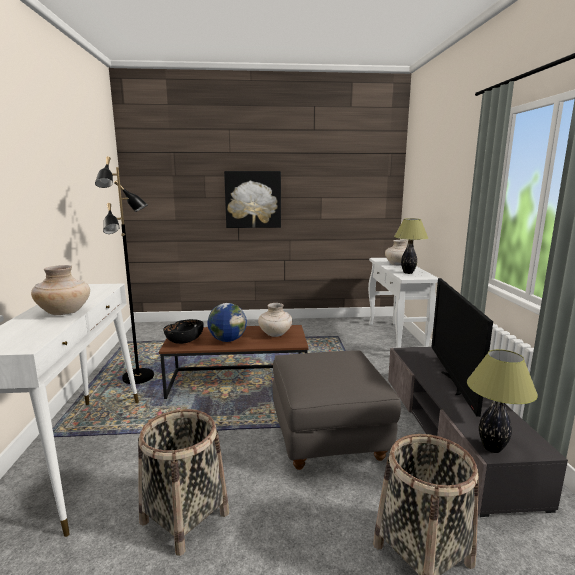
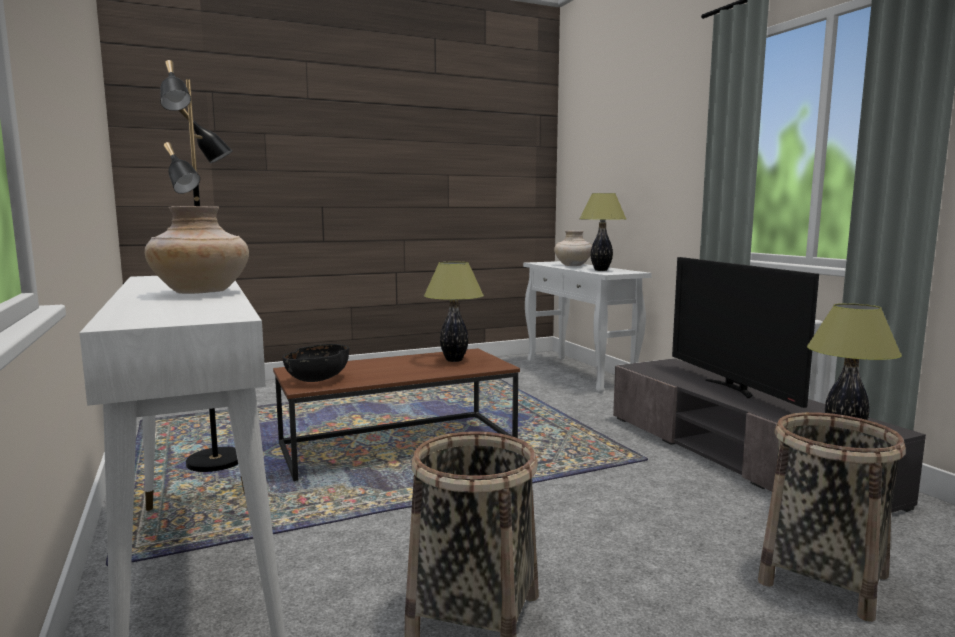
camera: 20 degrees left, 5 degrees down
(227, 340) = (388, 372): globe -> none
(253, 199) = (346, 175): picture -> none
(275, 334) = (454, 360): beige vase -> table lamp
(329, 436) = (593, 485): grey ottoman -> none

